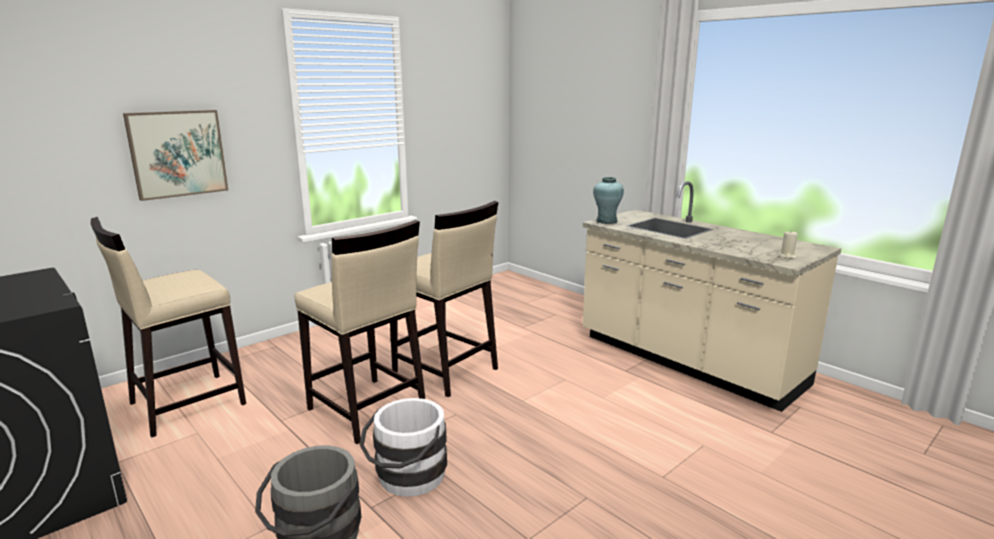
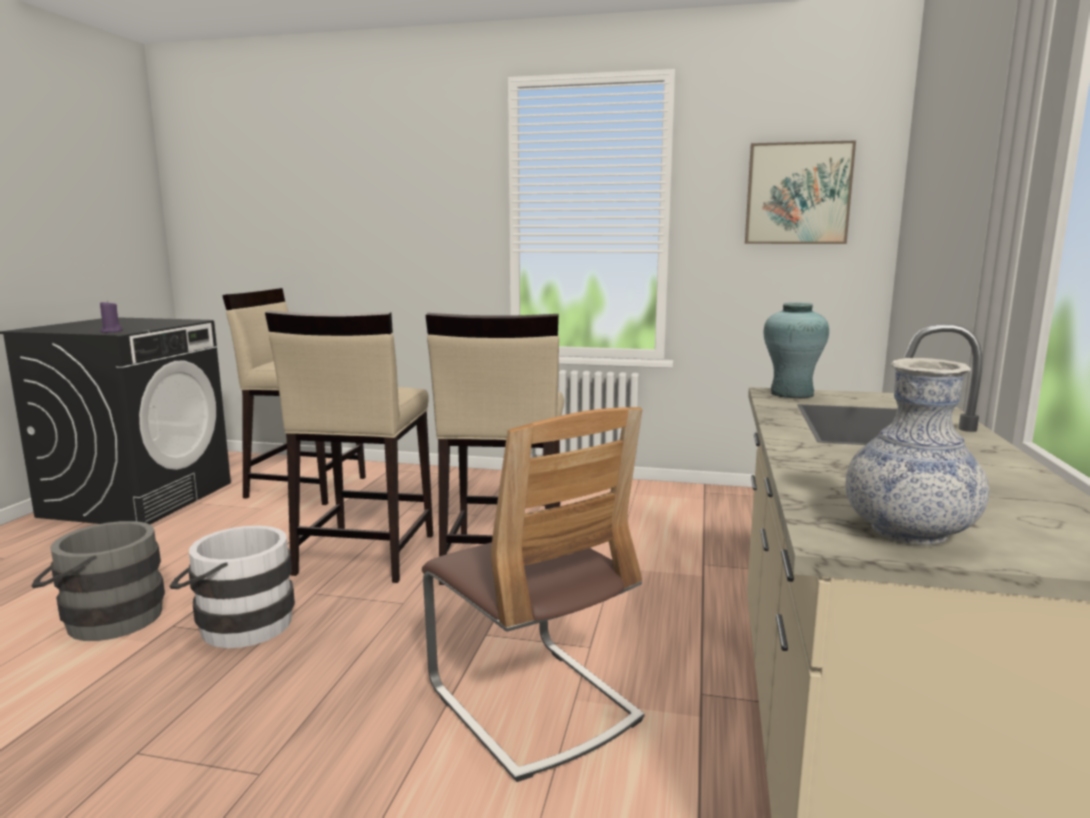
camera: 55 degrees right, 5 degrees down
(40, 306) = (111, 331): none -> purple candle
(178, 153) = (386, 241): picture -> picture (798, 194)
(596, 408) = (532, 703): none -> chair
(787, 256) = (908, 532): beige candle -> vase

